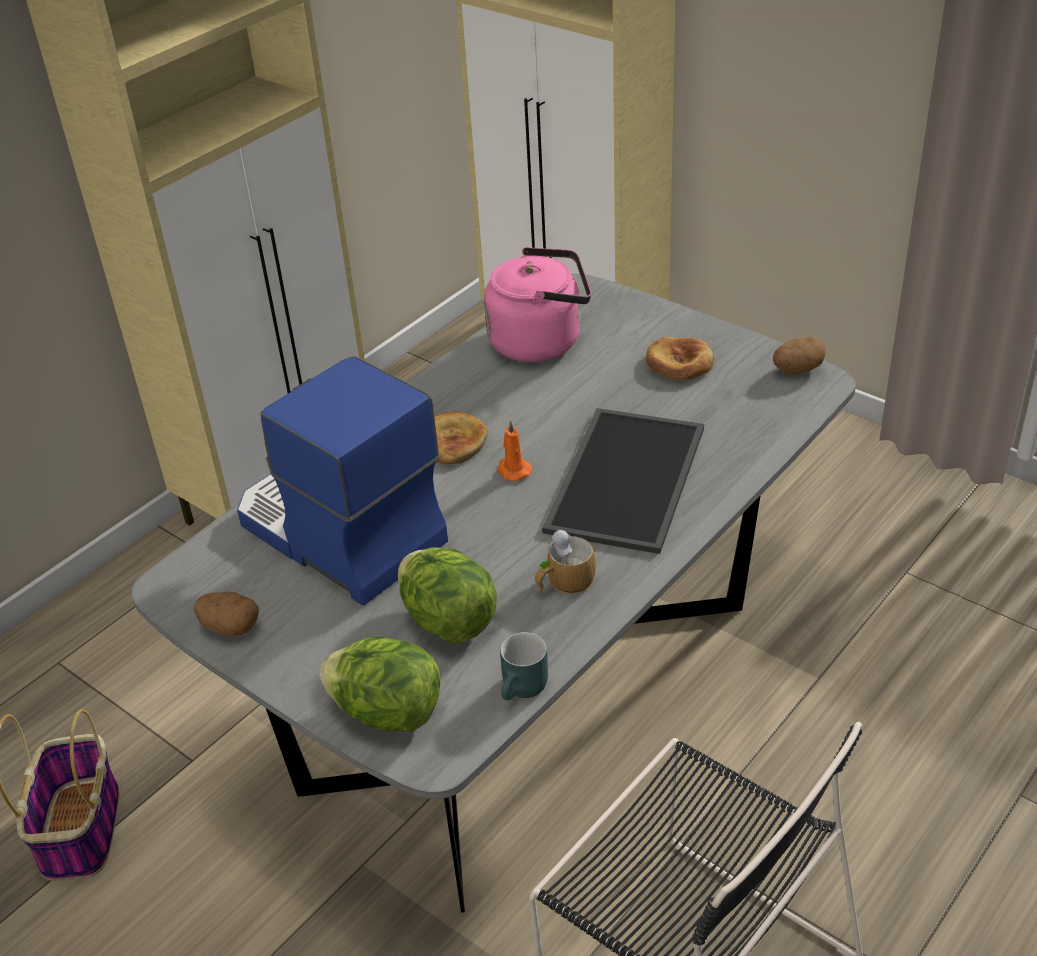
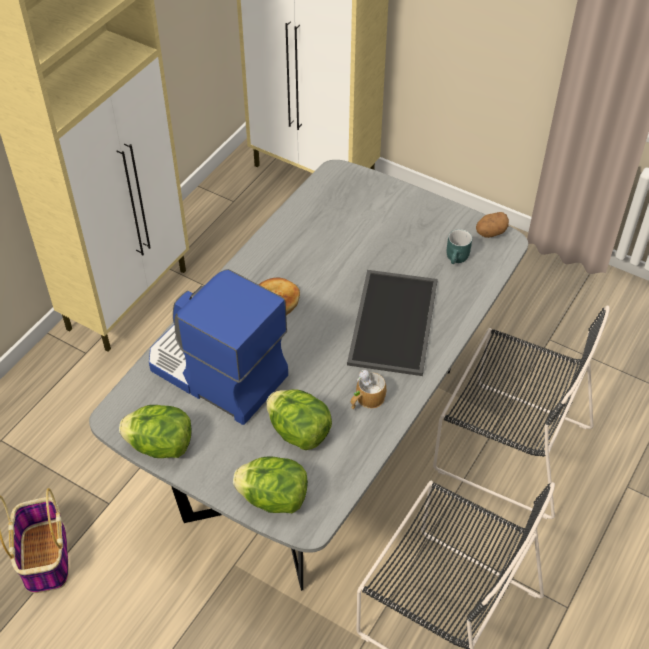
camera: 10 degrees left, 10 degrees up
(230, 627) = (161, 446): potato -> lettuce
(513, 470) = (320, 319): orange candle -> none
(525, 690) = (354, 477): turquoise mug -> turquoise mug (458, 259)
(541, 341) = (321, 216): pink kettle -> none
(679, 363) = (415, 231): bread -> none
(824, 721) = (508, 446): none -> black chair

